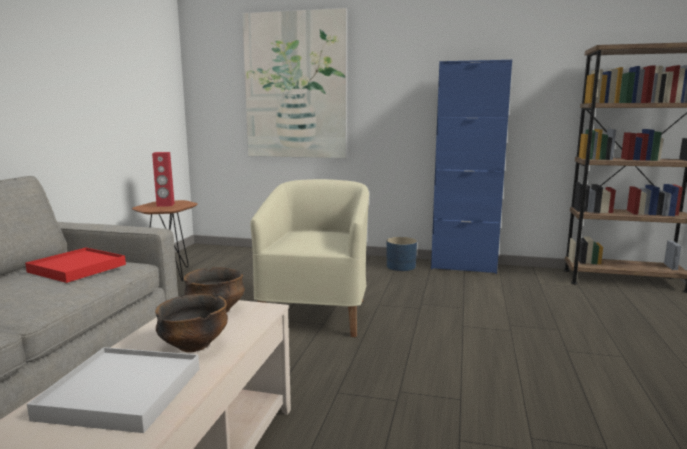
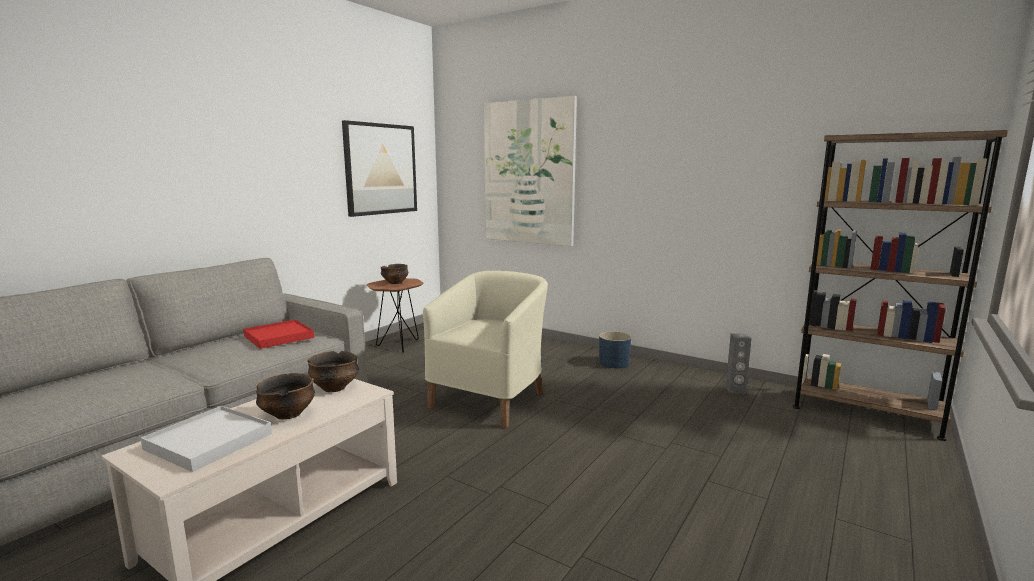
camera: 20 degrees right, 0 degrees up
(133, 79) = (380, 169): none -> picture
(165, 205) = (395, 283): red speaker -> bowl
(463, 267) = (681, 371): blue cabinet -> none
(518, 276) = (735, 390): none -> grey speaker

